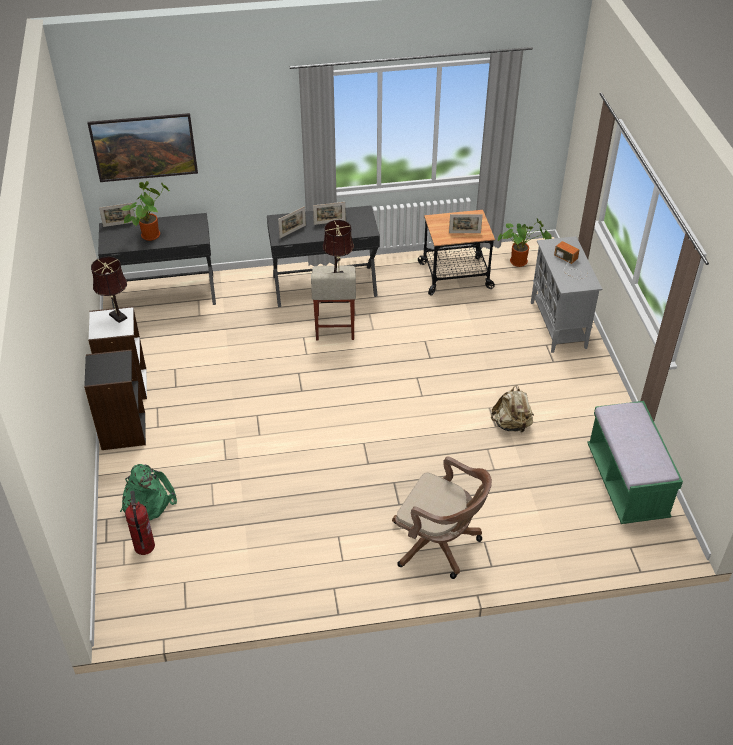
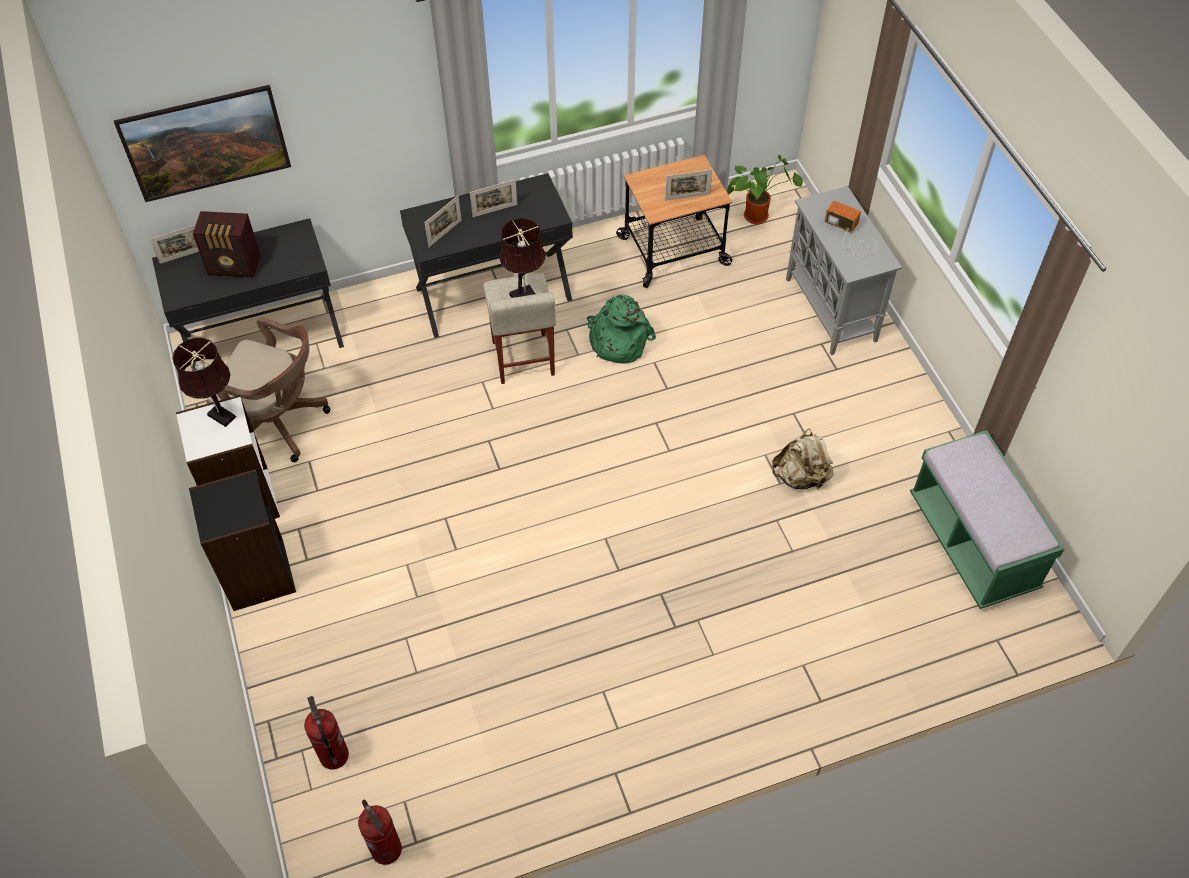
camera: 10 degrees left, 10 degrees up
(146, 501) = (319, 681): green backpack -> green backpack (617, 341)
(150, 234) = (235, 266): potted plant -> radio
(164, 609) = (386, 849): none -> fire extinguisher
(439, 544) = (743, 680): brown office chair -> brown office chair (279, 424)

